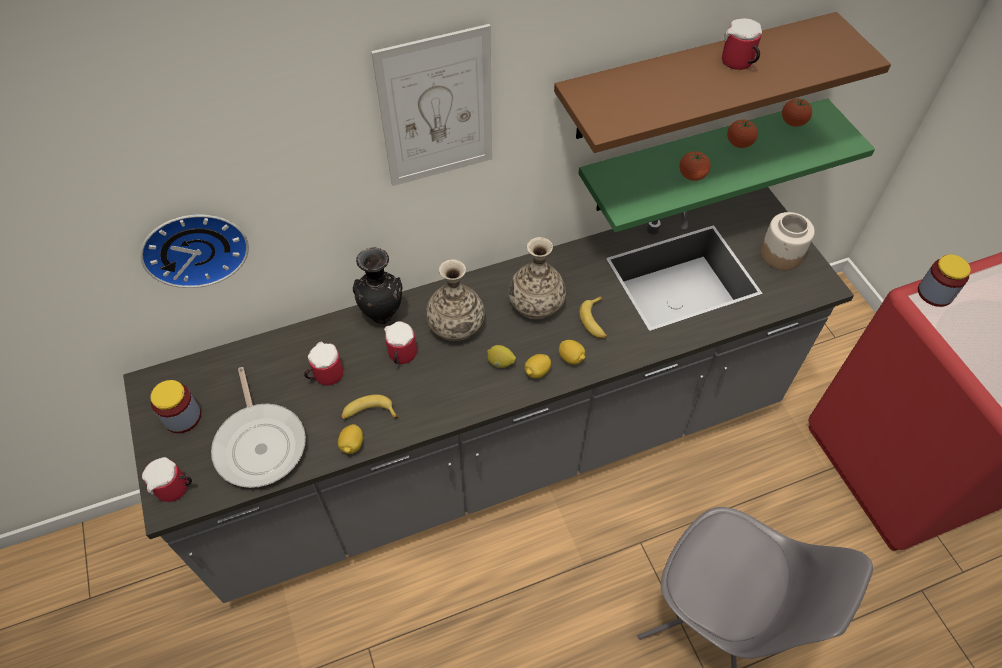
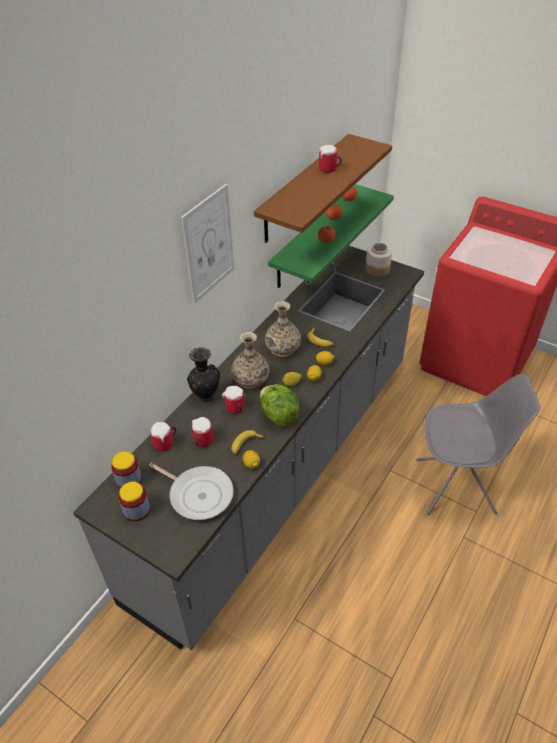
camera: 35 degrees left, 10 degrees down
(176, 489) = (171, 545): mug -> mug (166, 443)
(194, 246) = (106, 387): wall clock -> none
(444, 397) = (278, 415): none -> lettuce
(935, 293) = (458, 251): jar -> jar (129, 479)

